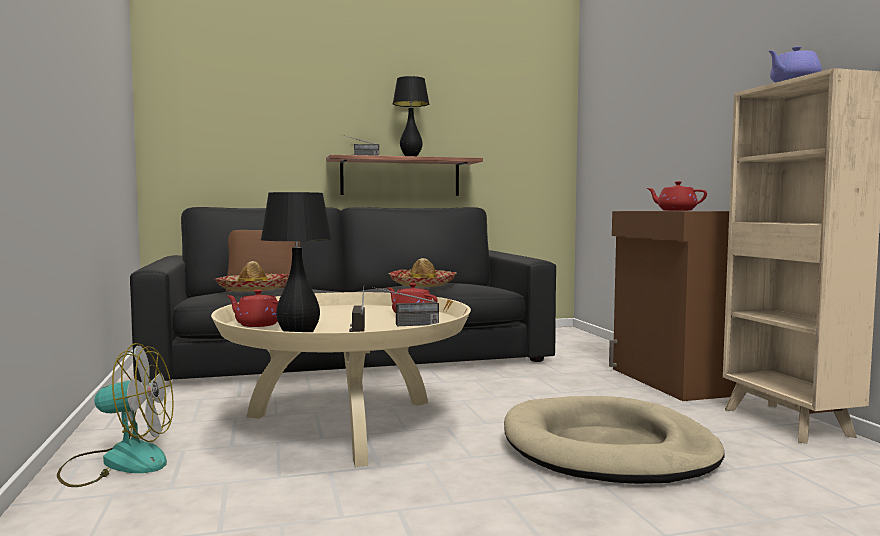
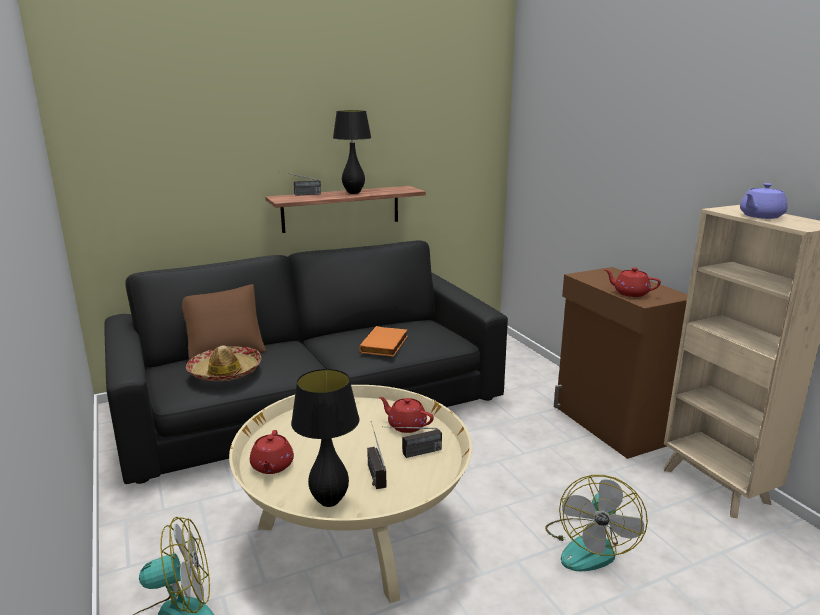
camera: 10 degrees left, 15 degrees up
(257, 324) = (272, 466): red teapot -> red teapot turned 105 degrees counterclockwise
(422, 285) = (385, 345): hat -> orange book
(608, 449) = (589, 546): beige dog bed -> fan

